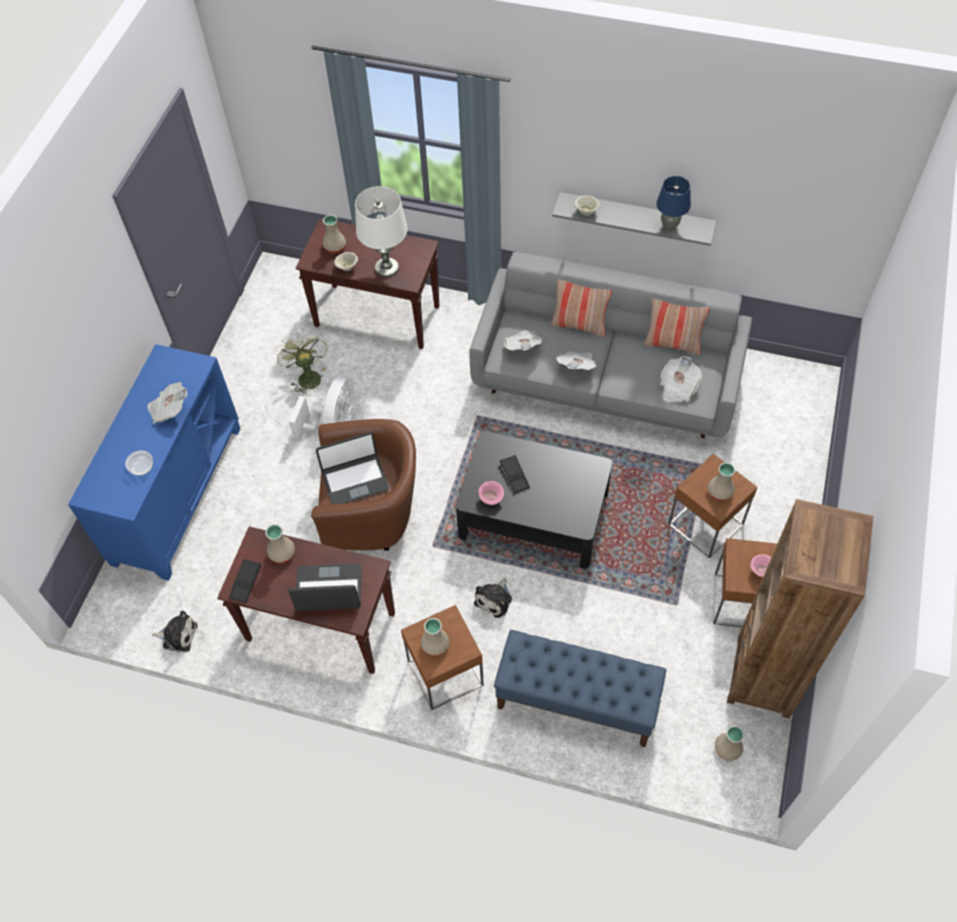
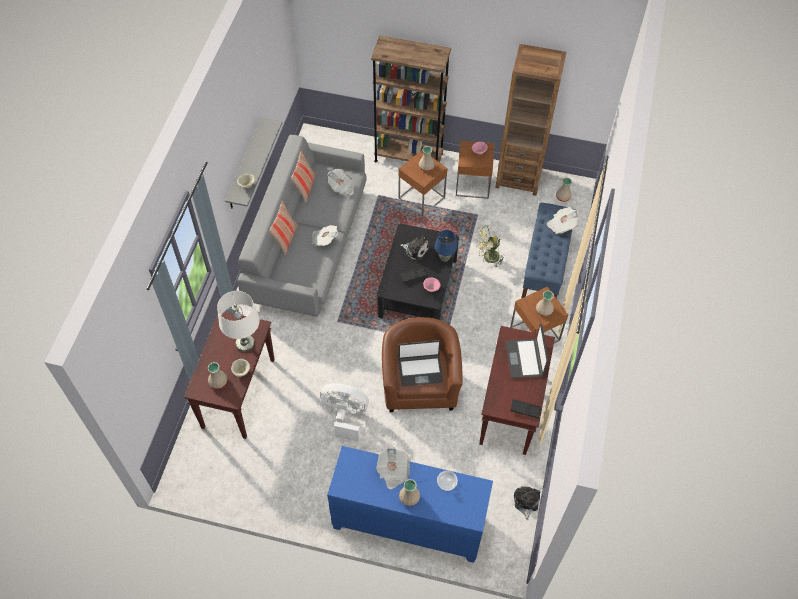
camera: 95 degrees left, 0 degrees up
(282, 552) = (500, 389): beige vase -> beige vase (409, 497)
(307, 376) = (296, 439): green fan -> green fan (488, 258)
(355, 480) = (420, 370): laptop -> laptop turned 105 degrees clockwise
(494, 599) = (481, 308): plush toy -> plush toy (415, 250)
(522, 347) = (305, 271): newspaper -> newspaper (561, 225)
(669, 226) = (265, 141): blue table lamp -> blue table lamp (444, 258)
(789, 508) = (408, 157): none -> brown bookcase

